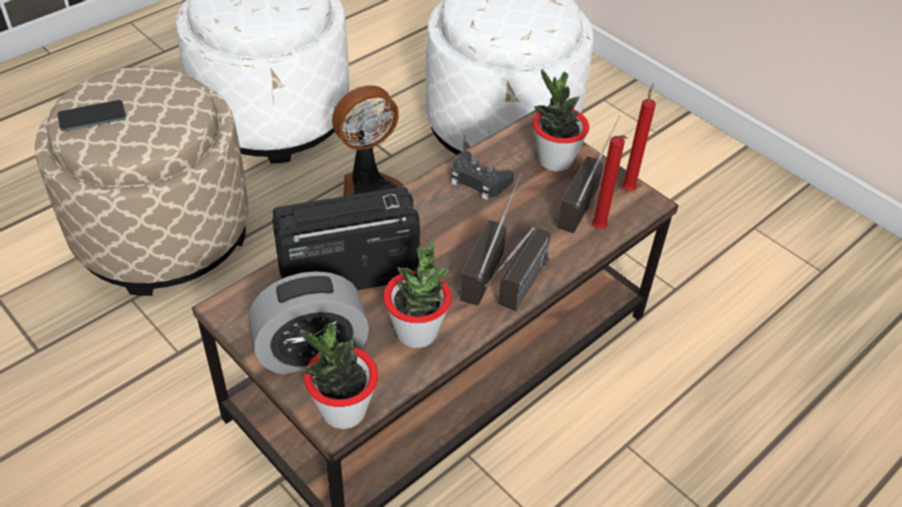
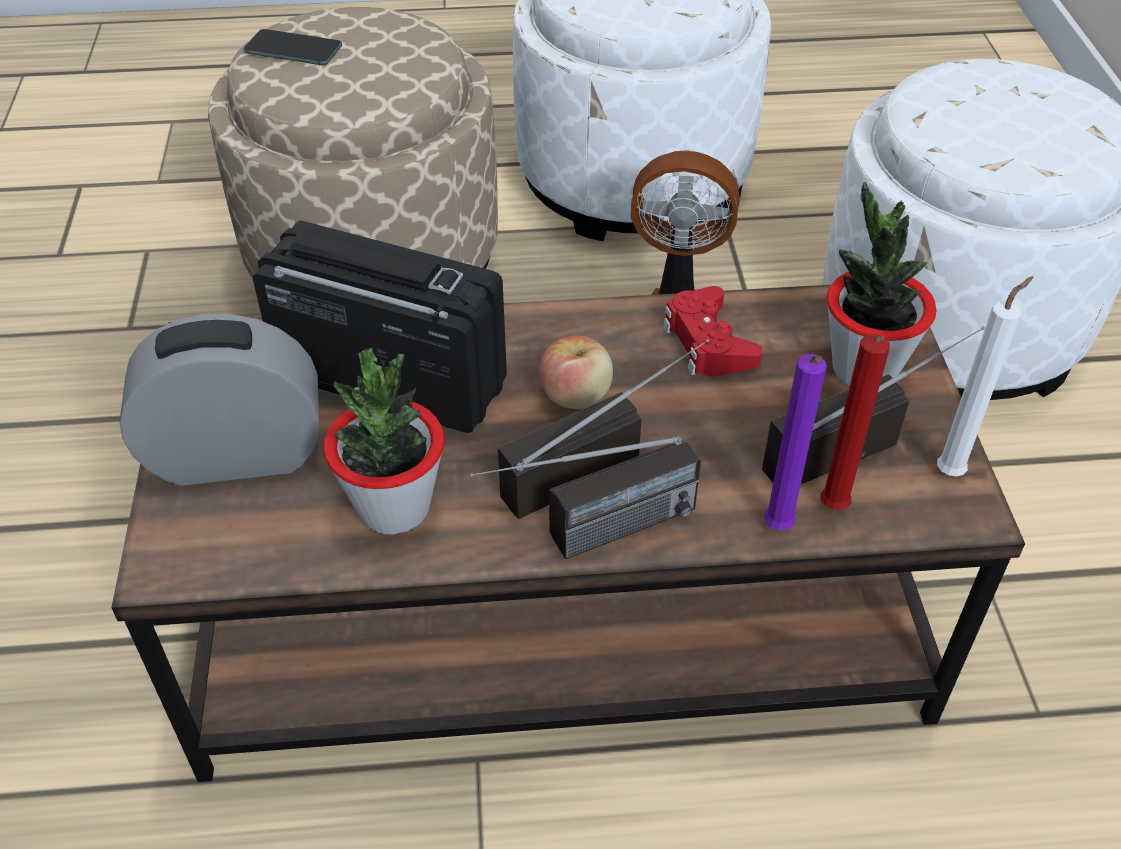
camera: 40 degrees right, 0 degrees up
(311, 352) = (236, 455): alarm clock -> alarm clock turned 150 degrees clockwise
(343, 411) = (189, 556): potted plant -> none
(445, 236) = (576, 395): none -> apple
(479, 181) = (708, 342): black game controller -> red game controller
(586, 250) = (777, 530): none -> purple candle
(628, 188) = (952, 471): red candle -> white candle

